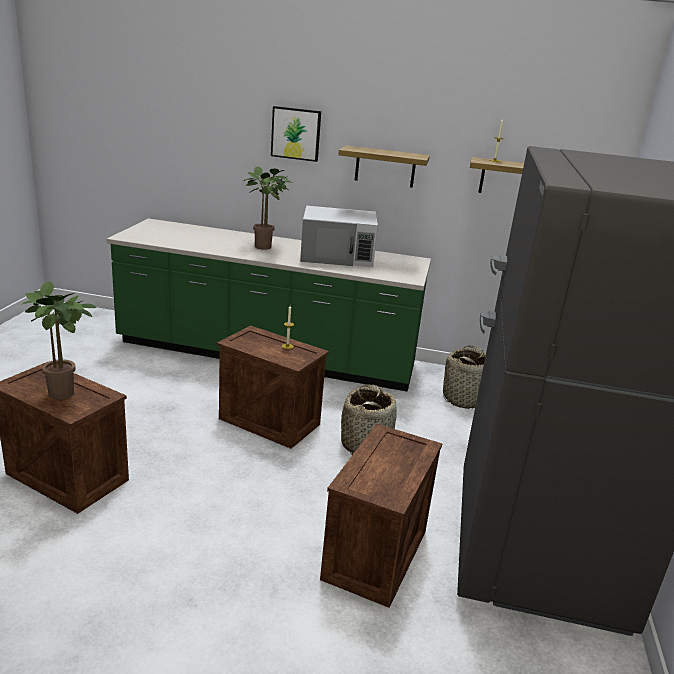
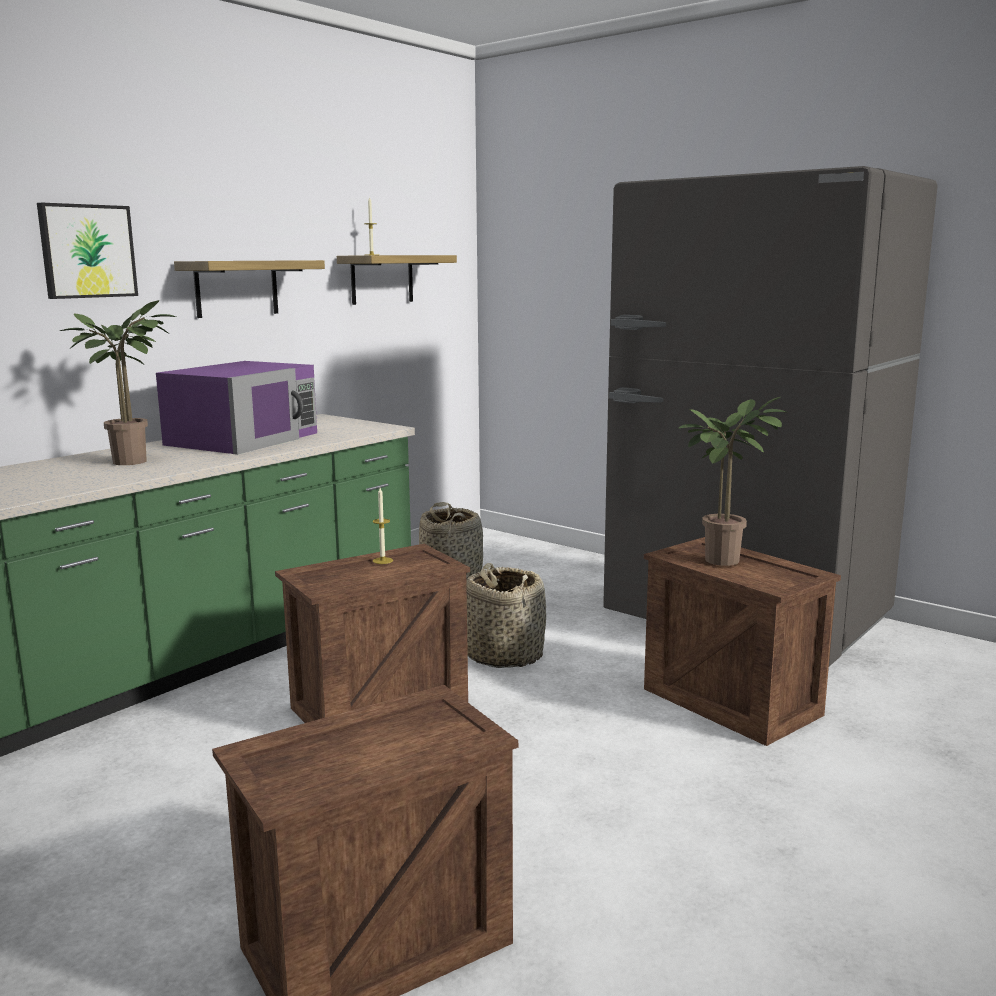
camera: 60 degrees left, 10 degrees down
(65, 394) = (386, 739): potted plant -> potted plant (724, 558)
(337, 256) = (244, 439): white microwave -> purple microwave

